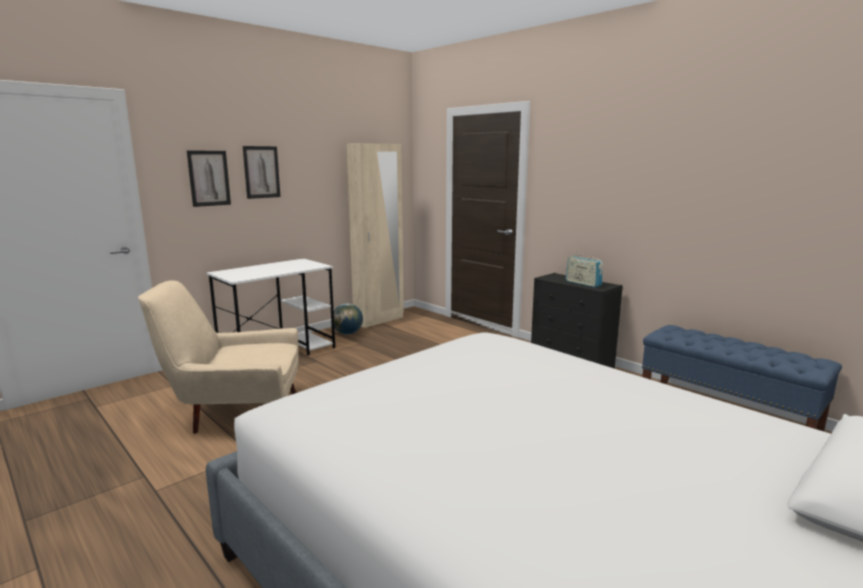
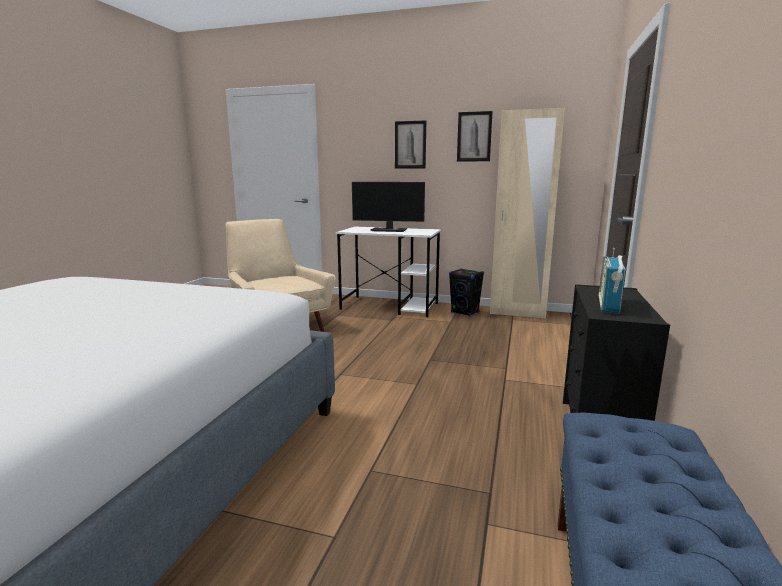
camera: 60 degrees right, 0 degrees up
(209, 178) = (365, 150): picture -> picture (474, 136)
(271, 268) = (389, 230): none -> monitor
(347, 333) = (465, 312): globe -> black speaker

